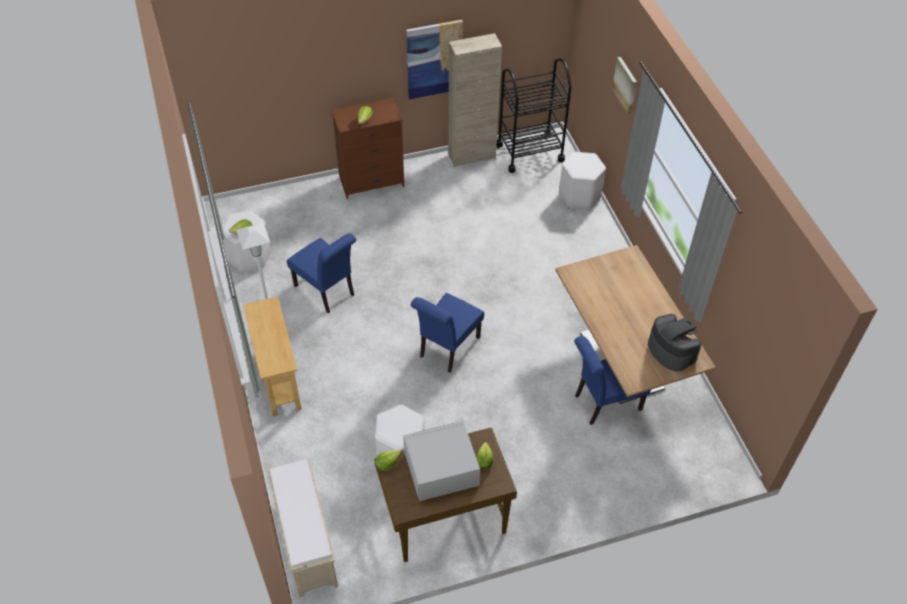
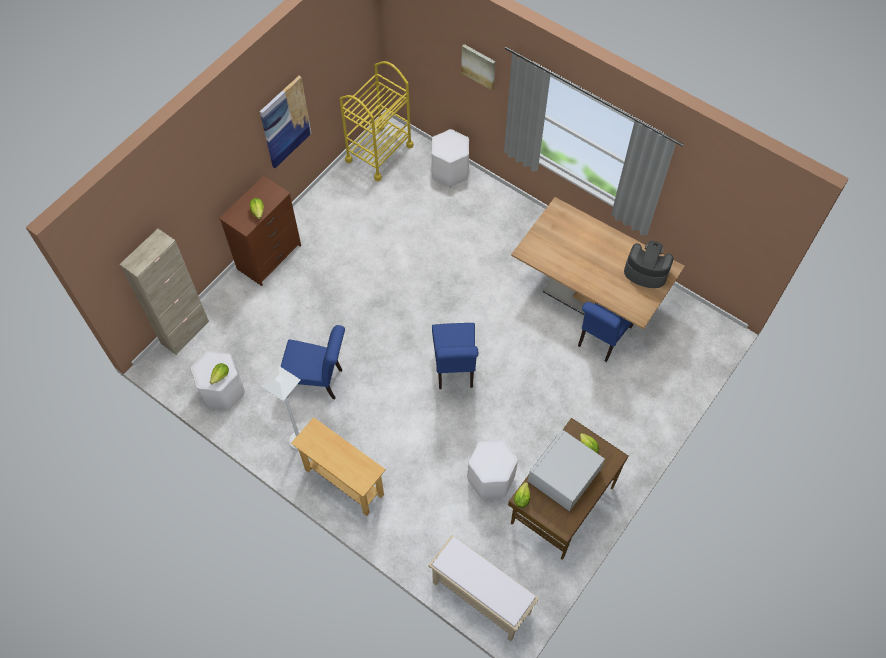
camera: 35 degrees left, 10 degrees up
(472, 156) = (334, 183): beige cabinet -> beige cabinet (185, 332)
(529, 152) = (379, 153): black cart -> yellow cart

